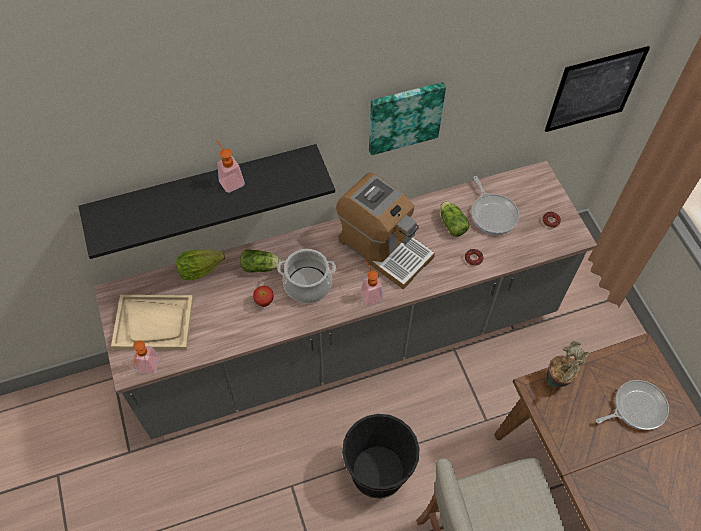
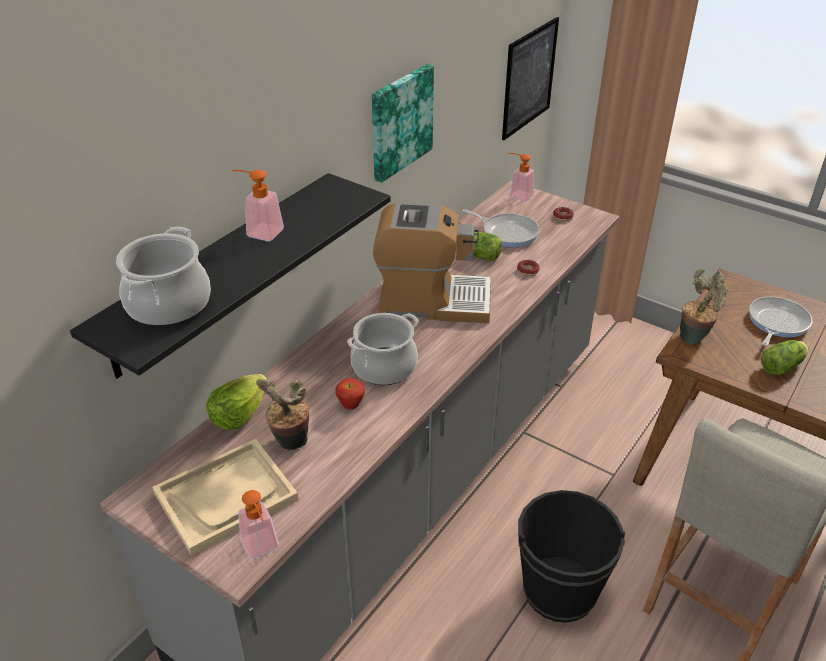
camera: 35 degrees left, 20 degrees down
(137, 215) = (169, 305): none -> cooking pot
(211, 307) = (289, 443): none -> potted plant
(261, 267) = (314, 377): lettuce -> lettuce (783, 366)
(370, 293) = (458, 342): soap dispenser -> soap dispenser (517, 195)

